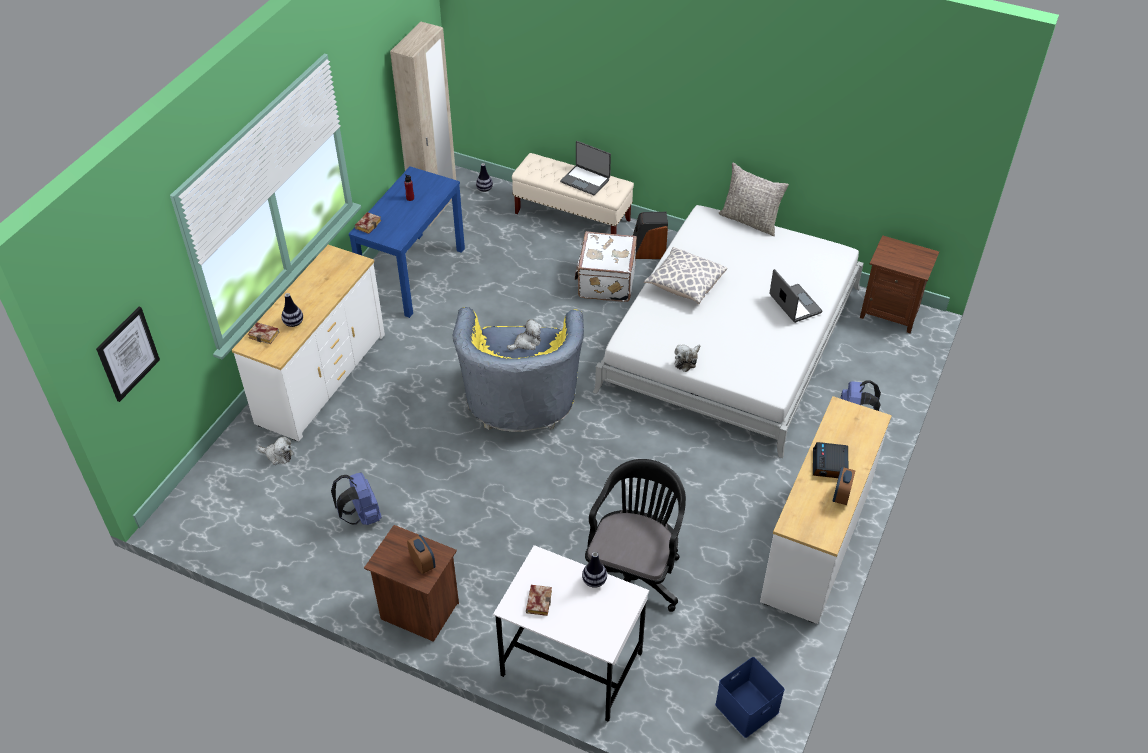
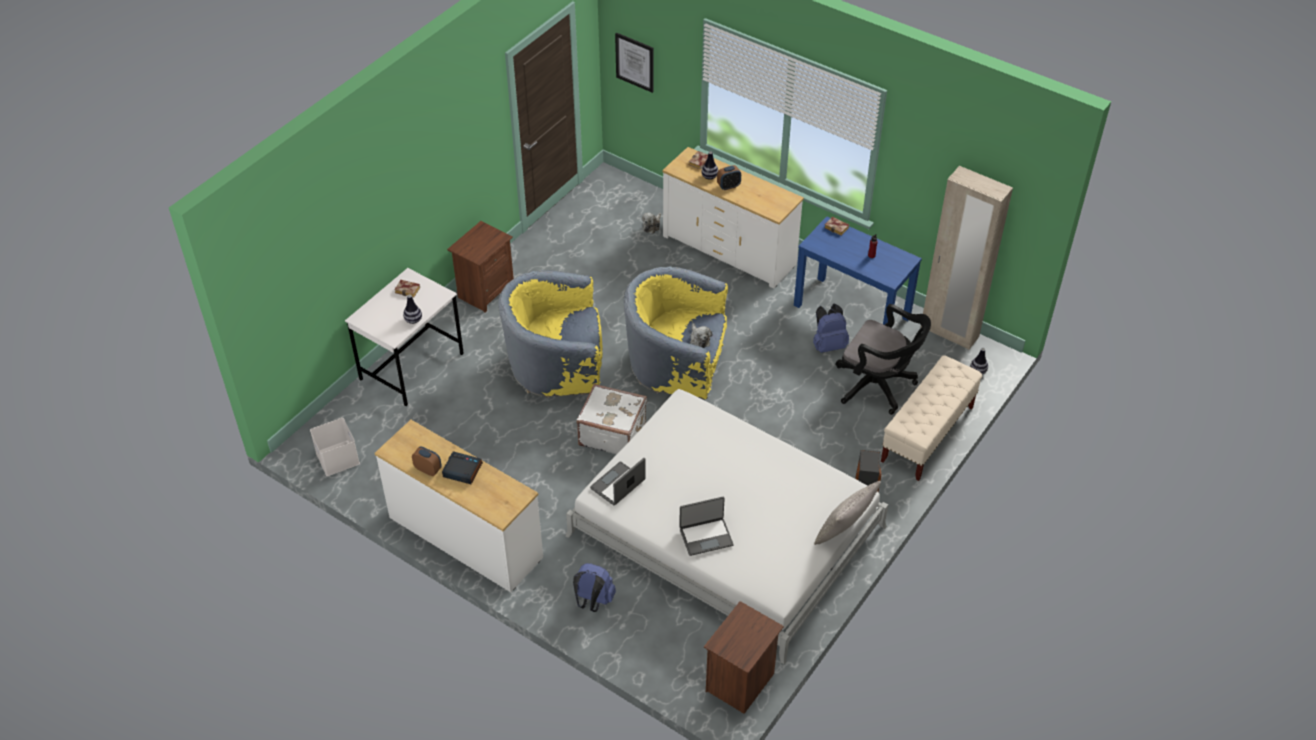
camera: 100 degrees right, 0 degrees up
(361, 515) = (580, 267): blue backpack -> blue backpack (828, 345)
(423, 563) = (473, 248): alarm clock -> alarm clock (728, 186)
(544, 507) = (558, 368): none -> yellow armchair
(585, 180) = (927, 408): laptop -> laptop (618, 485)
(605, 282) = (823, 446): white suitcase -> white suitcase (612, 433)
(633, 574) = (476, 413): black office chair -> black office chair (878, 386)
(684, 284) = (751, 456): pillow -> none
(686, 361) = (648, 439): plush toy -> none
(747, 707) = (338, 458): blue storage box -> white storage box

